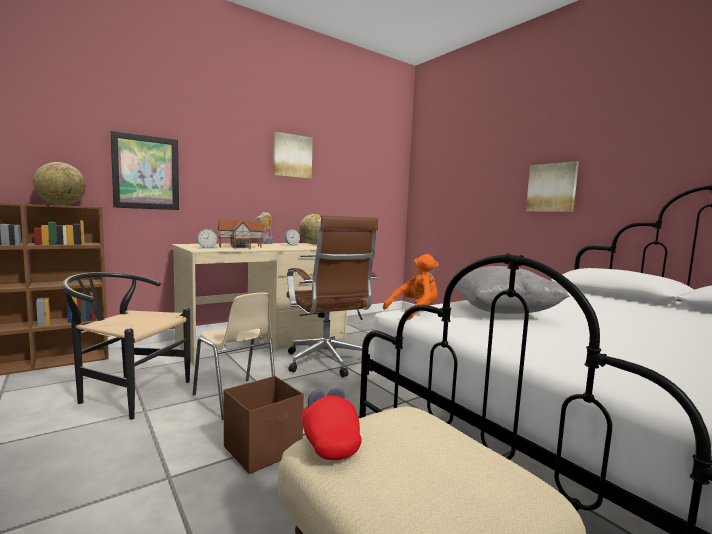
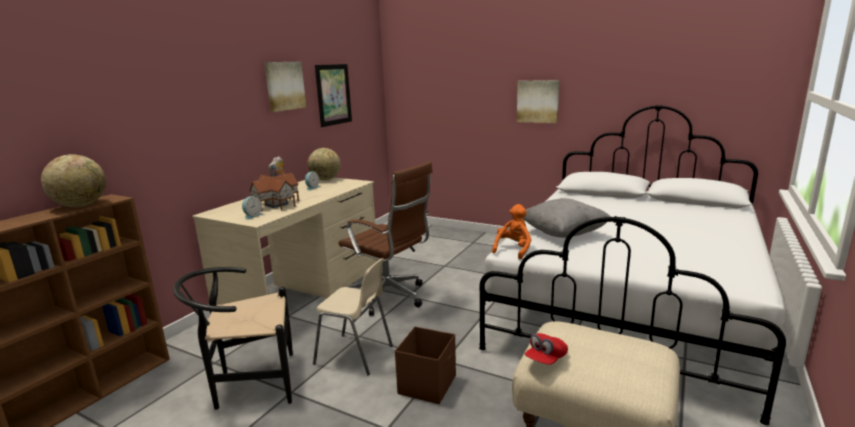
camera: 25 degrees left, 10 degrees up
(146, 172) = (149, 140): picture -> picture (333, 94)
(329, 440) = (545, 359): red cap -> red cap turned 90 degrees counterclockwise

